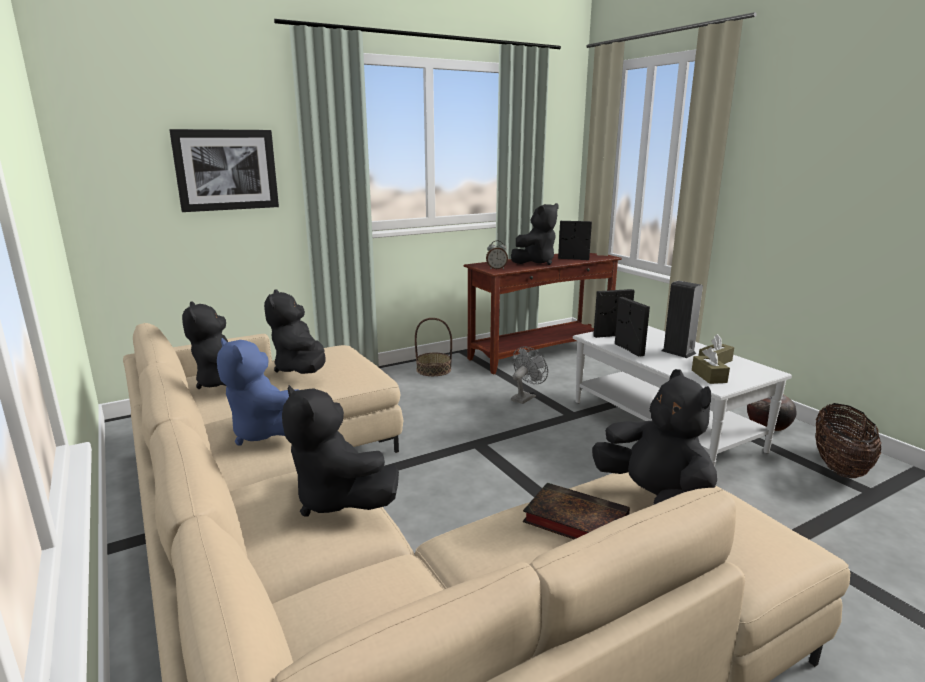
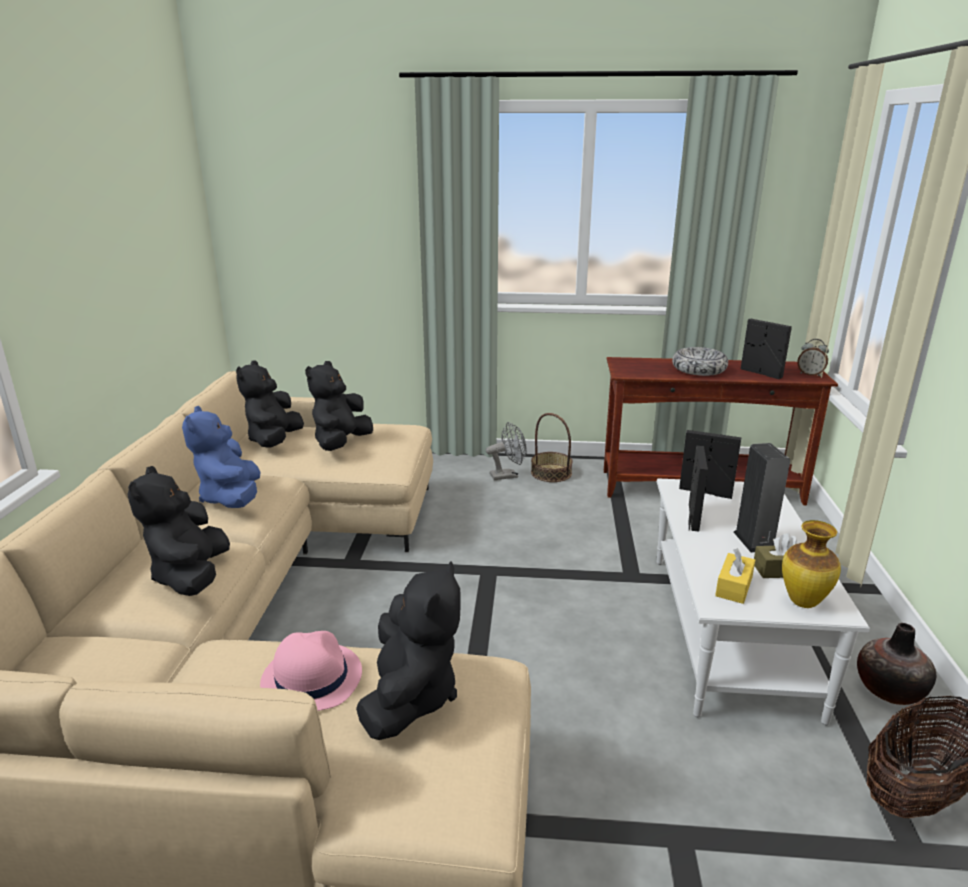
camera: 35 degrees right, 5 degrees up
(226, 170) = (353, 229): picture -> none
(496, 269) = (631, 370): alarm clock -> alarm clock (810, 374)
(525, 397) = (607, 536): grey fan -> grey fan (508, 475)
(535, 262) = (698, 369): black plush toy -> bowl
(572, 520) = (311, 677): book -> pink hat
(709, 376) = (734, 586): brown tissue box -> yellow tissue box
(750, 373) = (804, 602): none -> vase

